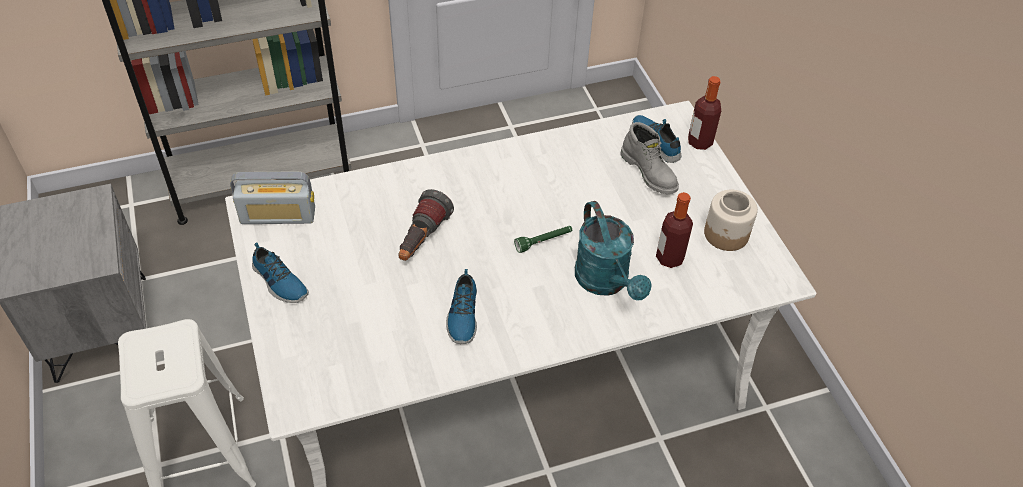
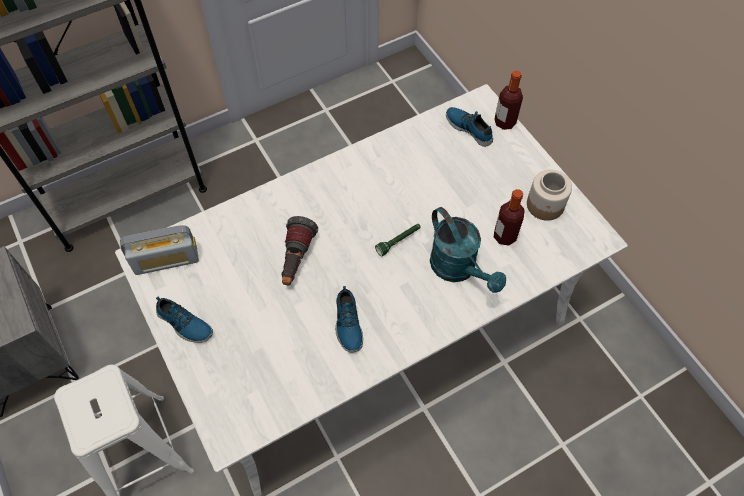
camera: 10 degrees left, 10 degrees up
(649, 172) = (470, 158): grey boot -> none

